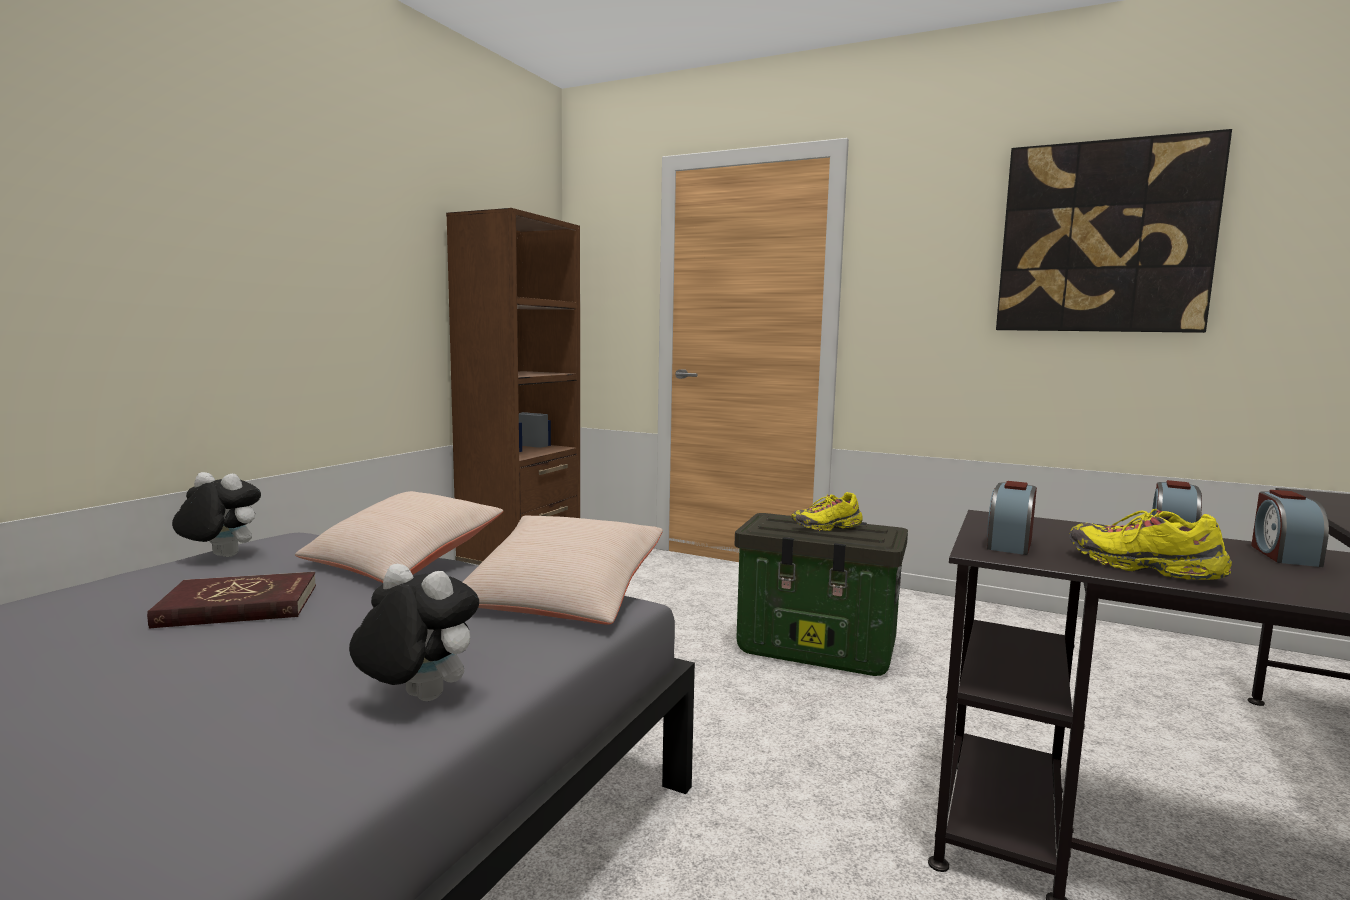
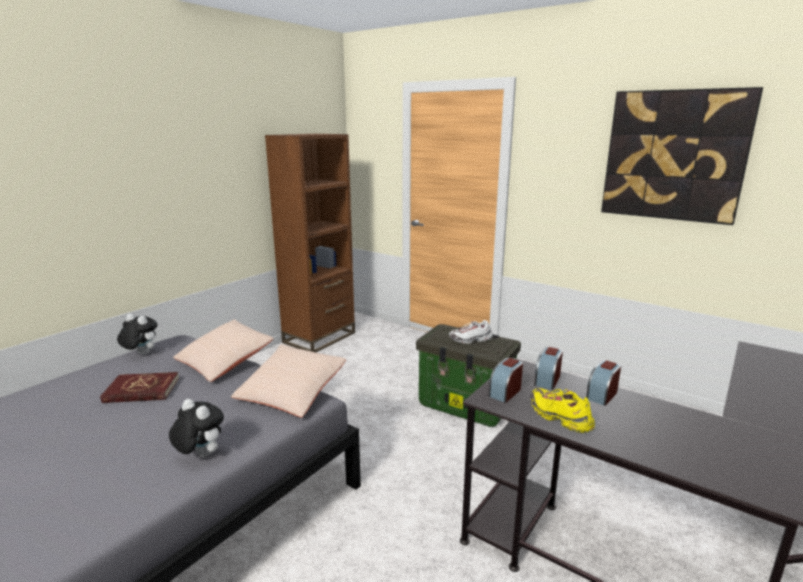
camera: 10 degrees right, 10 degrees up
(827, 527) = (470, 340): yellow shoe -> white shoe
(1283, 555) = (655, 411): alarm clock -> alarm clock (547, 380)

